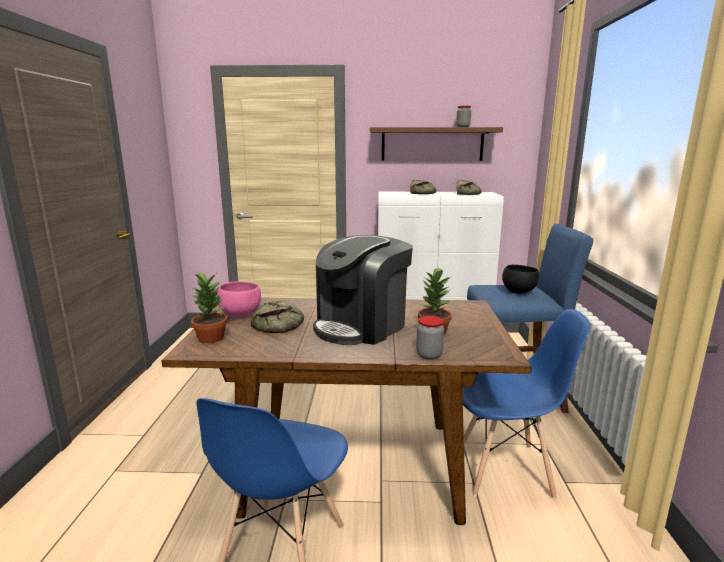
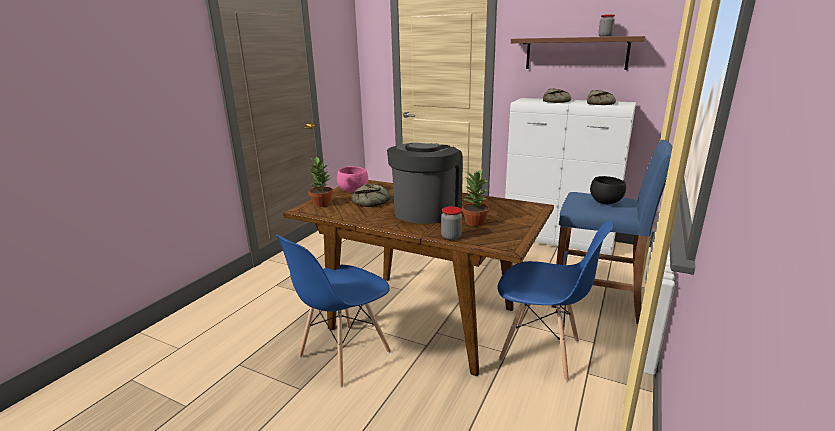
camera: 25 degrees right, 5 degrees up
(361, 326) = (426, 210): coffee machine -> coffee machine turned 135 degrees clockwise

